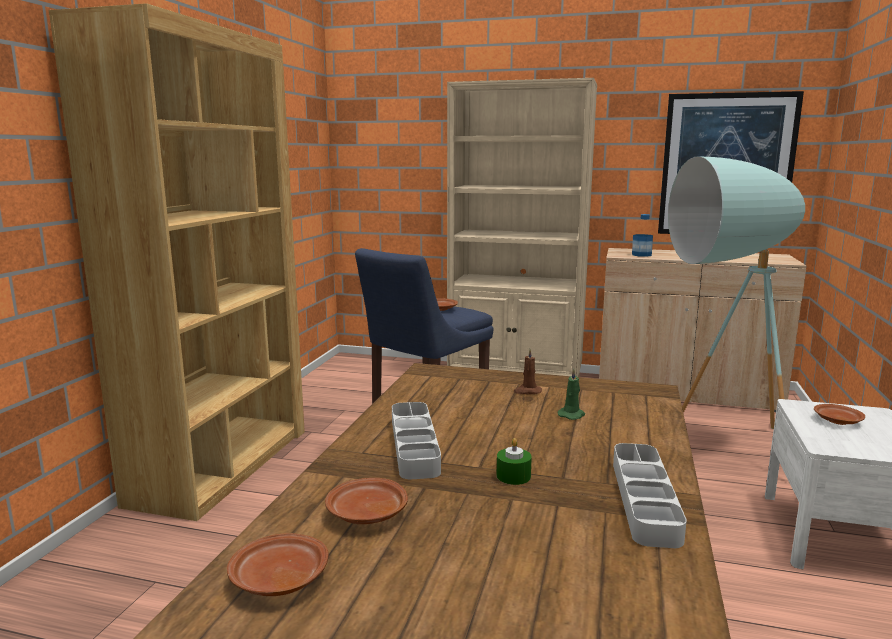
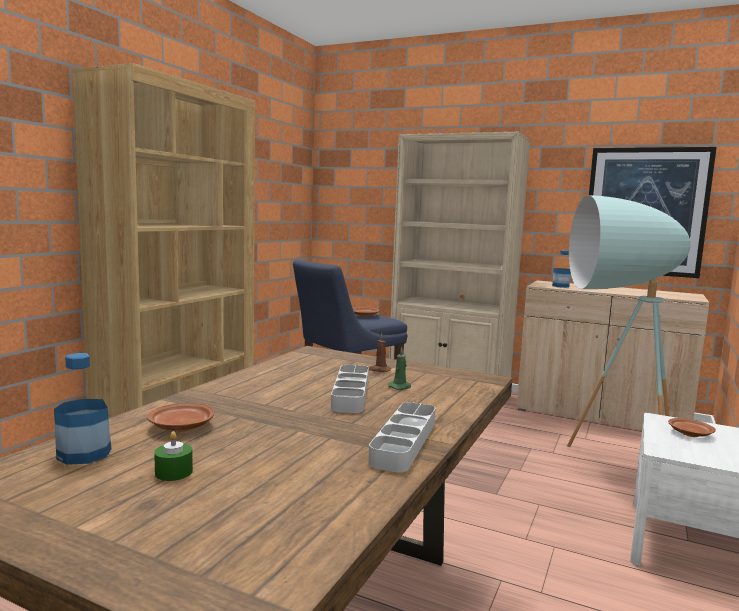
camera: 10 degrees right, 5 degrees down
(278, 579) = (84, 454): brown plate -> bottle
(414, 445) = (256, 393): grey tray -> grey tray (350, 393)
(513, 476) = (313, 418): green candle -> green candle (174, 472)

